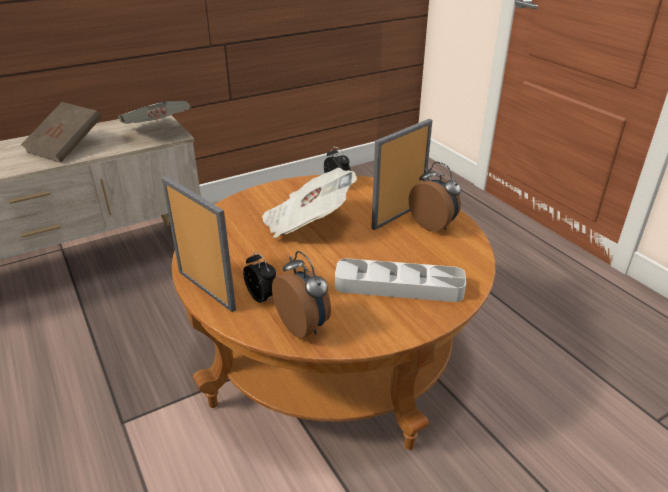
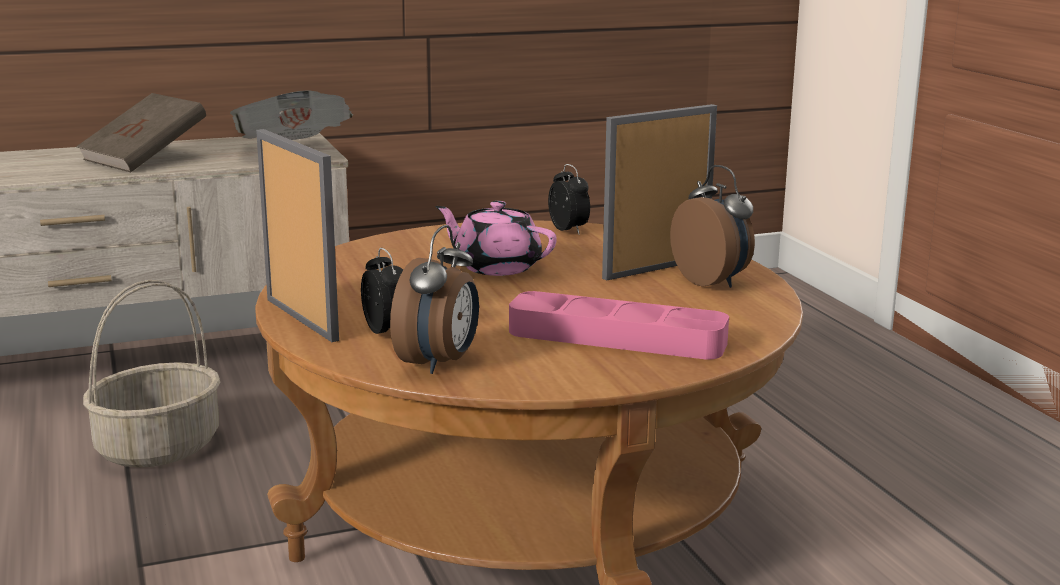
camera: 10 degrees right, 15 degrees down
(110, 324) = (159, 447): none -> basket
(304, 326) = (439, 363): alarm clock -> alarm clock turned 45 degrees clockwise
(307, 223) = (496, 267): newspaper -> pink teapot
(399, 286) = (616, 337): grey tray -> pink tray

